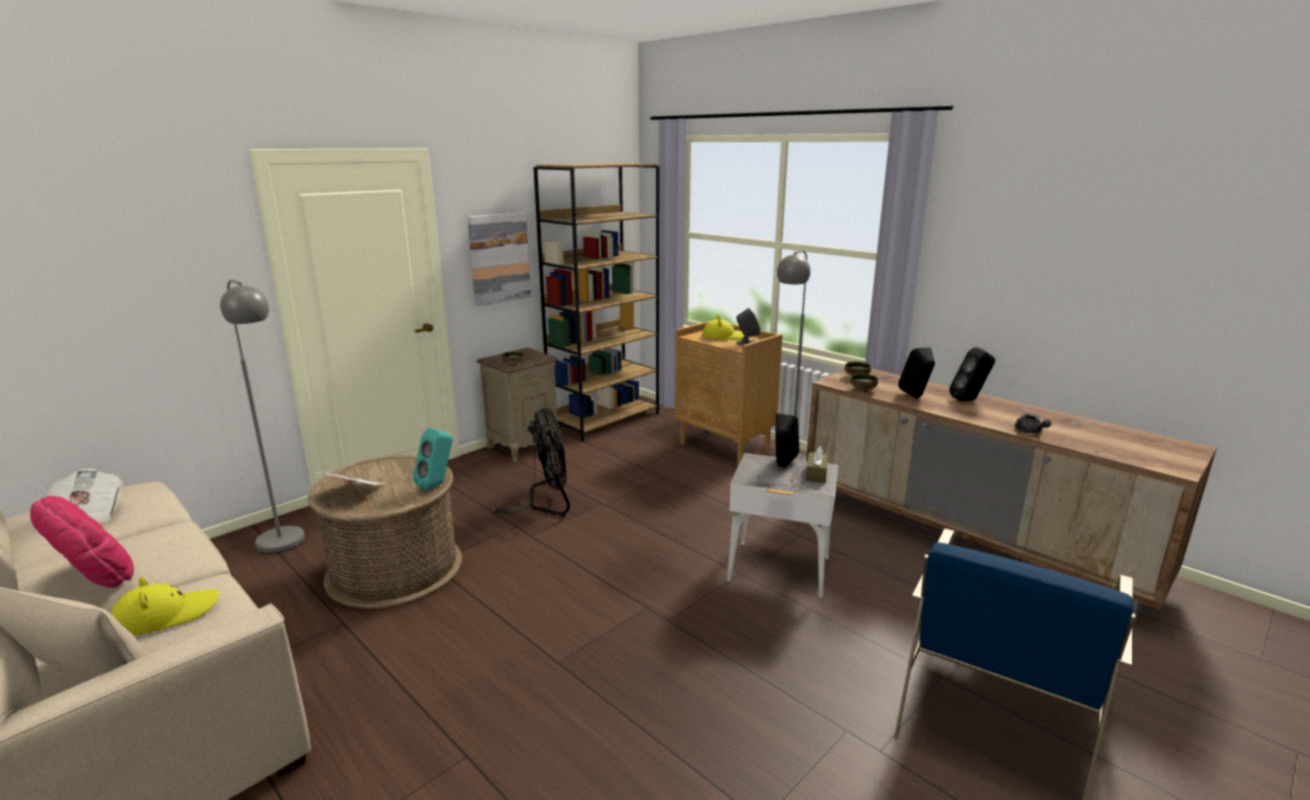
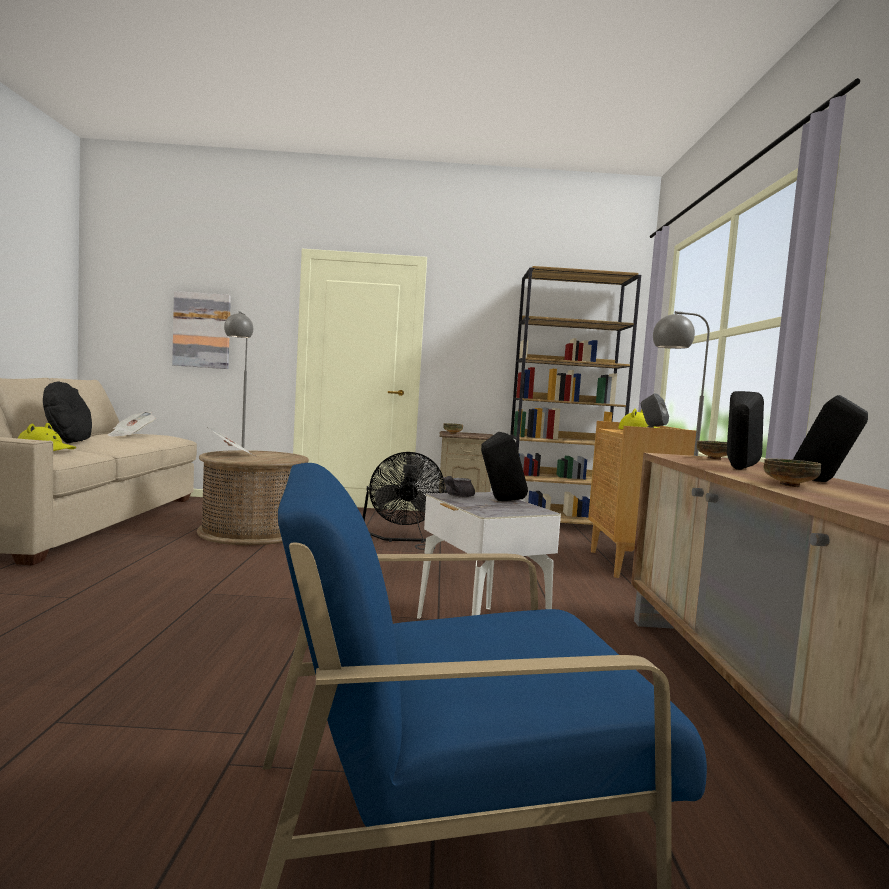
camera: 45 degrees right, 15 degrees down
(96, 584) = (67, 442): pink pillow -> black pillow
(437, 484) = (273, 461): turquoise speaker -> none
(499, 258) = (477, 350): picture -> picture (202, 330)
(544, 499) = (408, 539): black fan -> black fan turned 135 degrees counterclockwise
(816, 474) = (516, 509): brown tissue box -> none
(863, 390) = (685, 460): bowl -> bowl (790, 485)
(1030, 432) = (822, 498): grey teapot -> grey teapot (457, 496)

